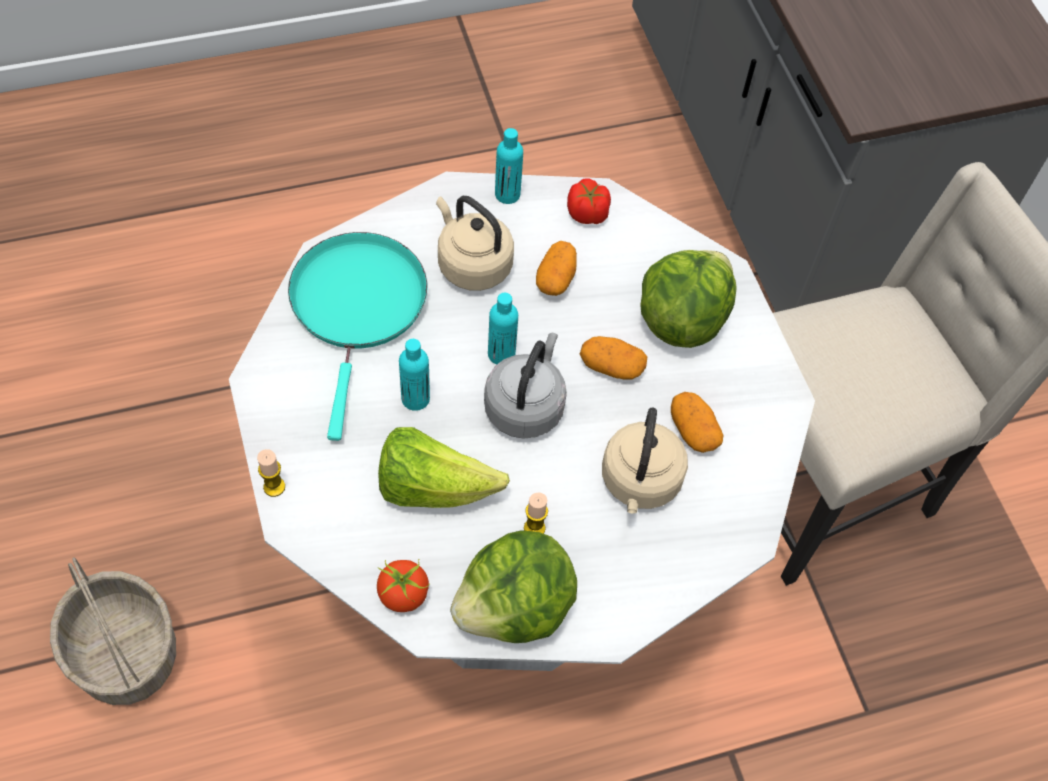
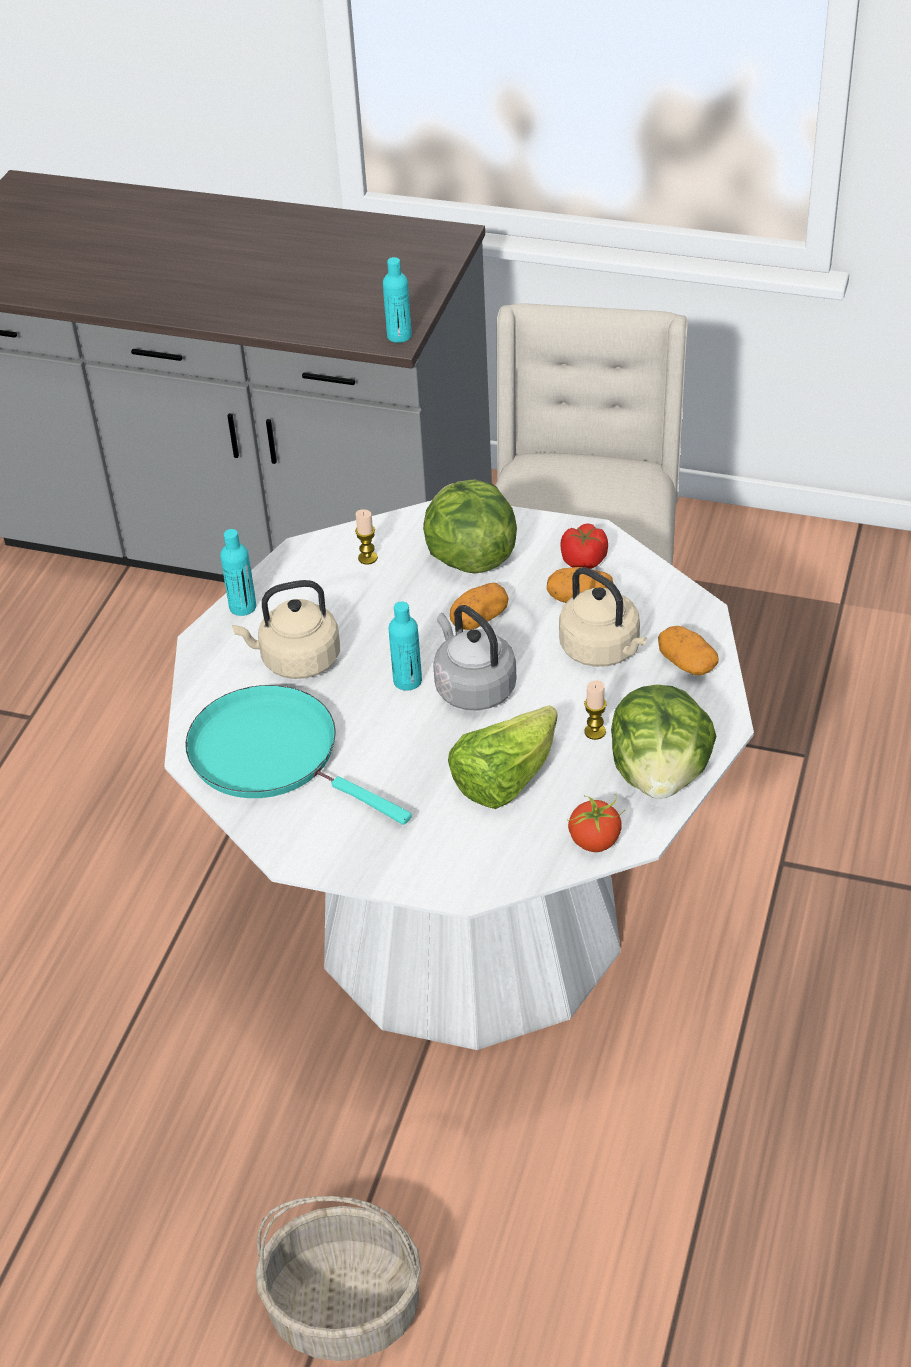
camera: 50 degrees left, 15 degrees down
(274, 487) = (417, 888): candle -> candle (367, 558)
(415, 398) = (405, 755): turquoise bottle -> turquoise bottle (399, 336)
(556, 278) = (360, 614): potato -> potato (686, 664)
(587, 213) = (311, 566): tomato -> tomato (584, 561)

